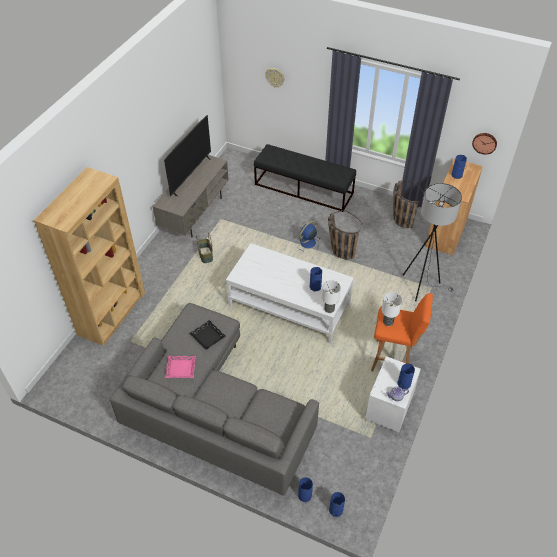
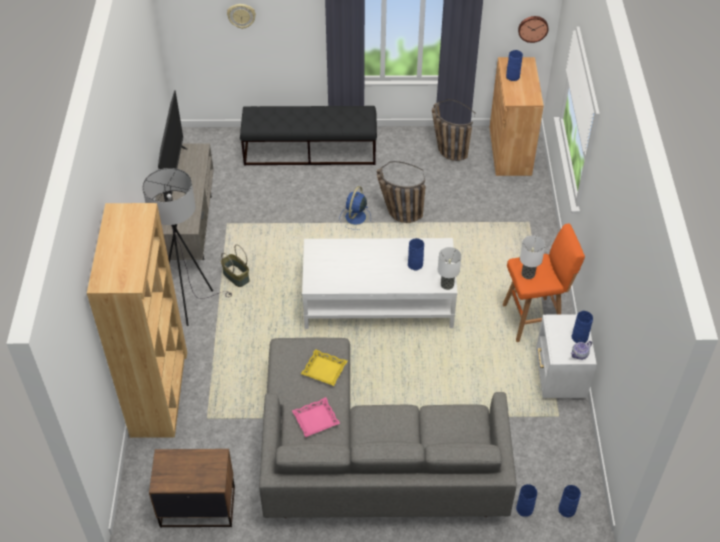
camera: 25 degrees left, 0 degrees up
(89, 397) = (197, 506): none -> brown nightstand
(208, 336) = (324, 369): black tray -> yellow tray
(422, 285) = (517, 222): grey floor lamp -> grey floor lamp (190, 302)

